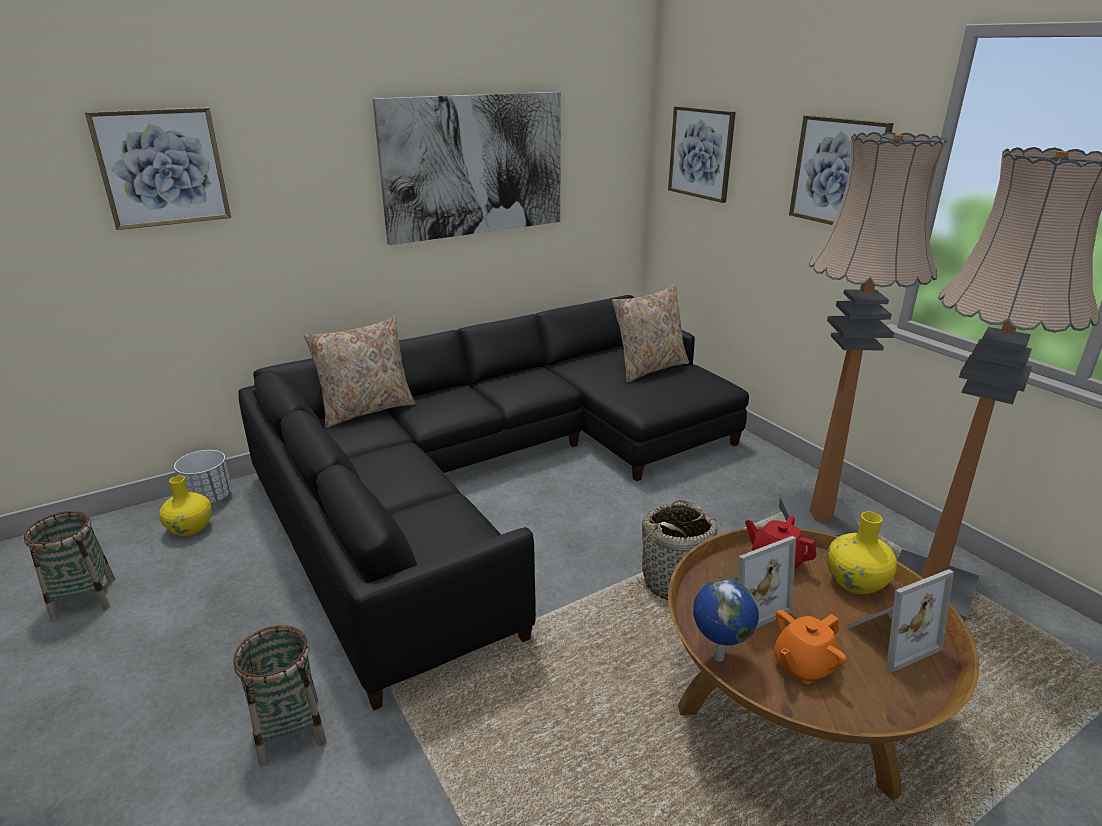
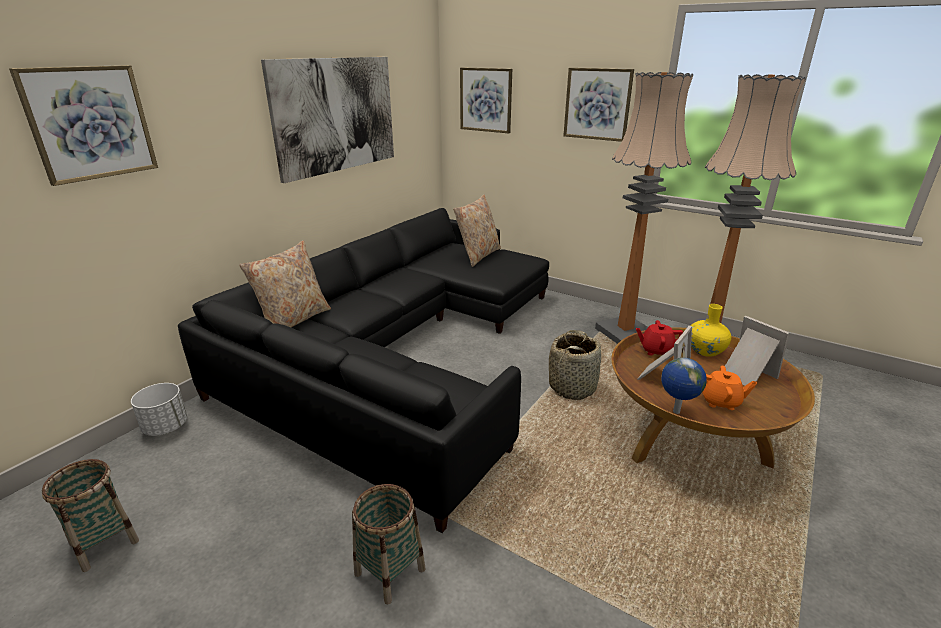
camera: 25 degrees left, 0 degrees up
(190, 528) = (167, 455): yellow vase -> none
(803, 665) = (720, 402): orange teapot -> orange teapot turned 105 degrees counterclockwise
(888, 638) = (746, 374): picture frame -> picture frame turned 75 degrees counterclockwise

